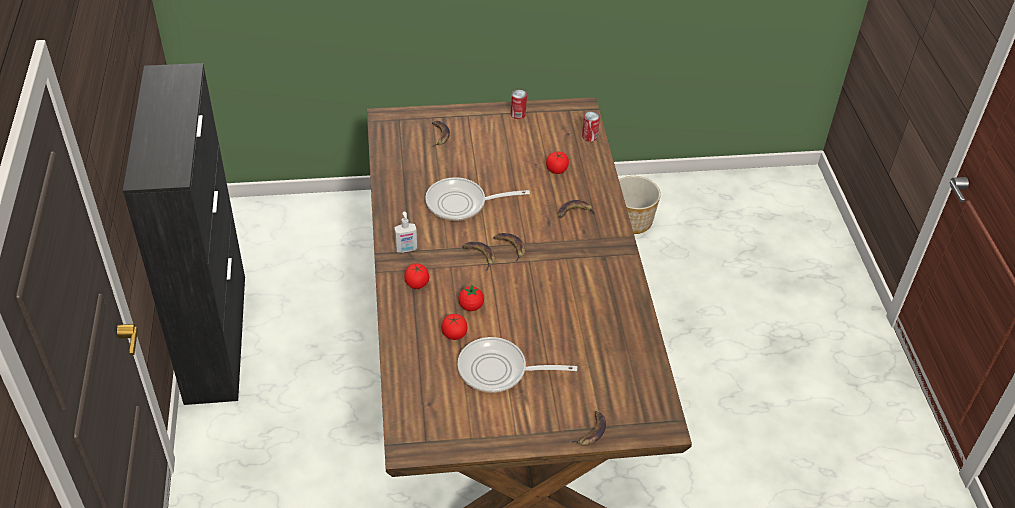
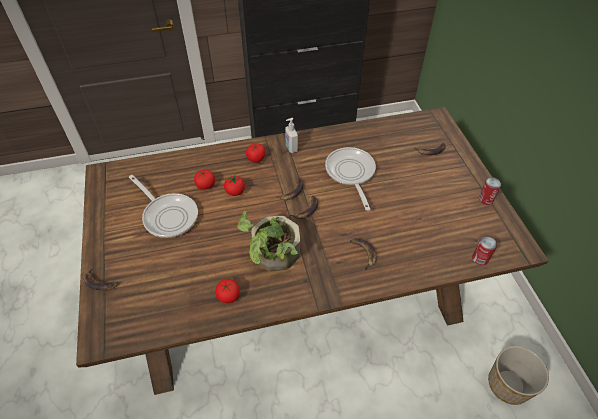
camera: 85 degrees right, 5 degrees up
(498, 370) = (168, 215): frying pan -> frying pan turned 135 degrees clockwise
(556, 170) = (418, 235): tomato -> tomato (228, 296)
(571, 281) = (272, 257): none -> potted plant

